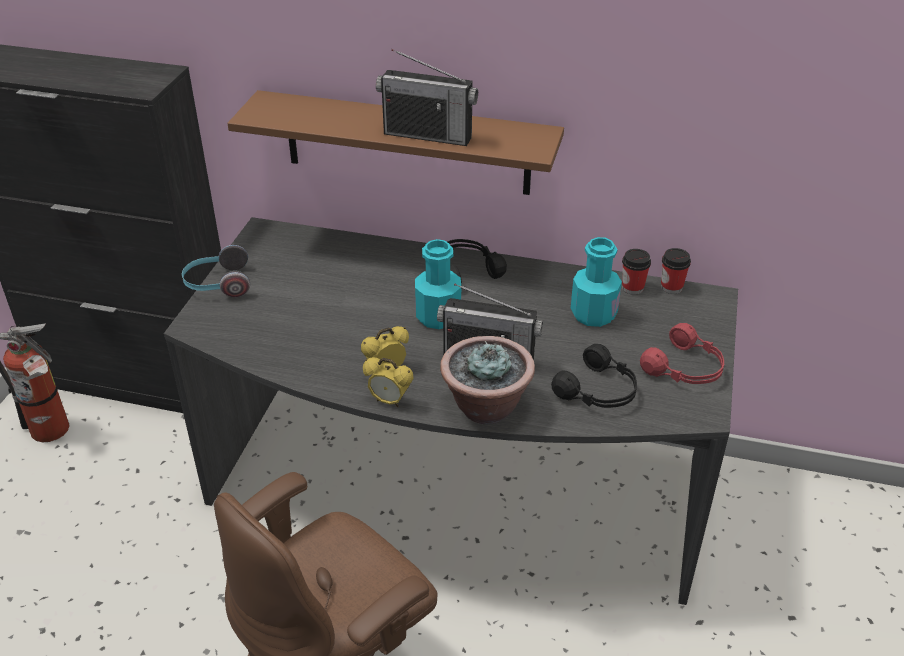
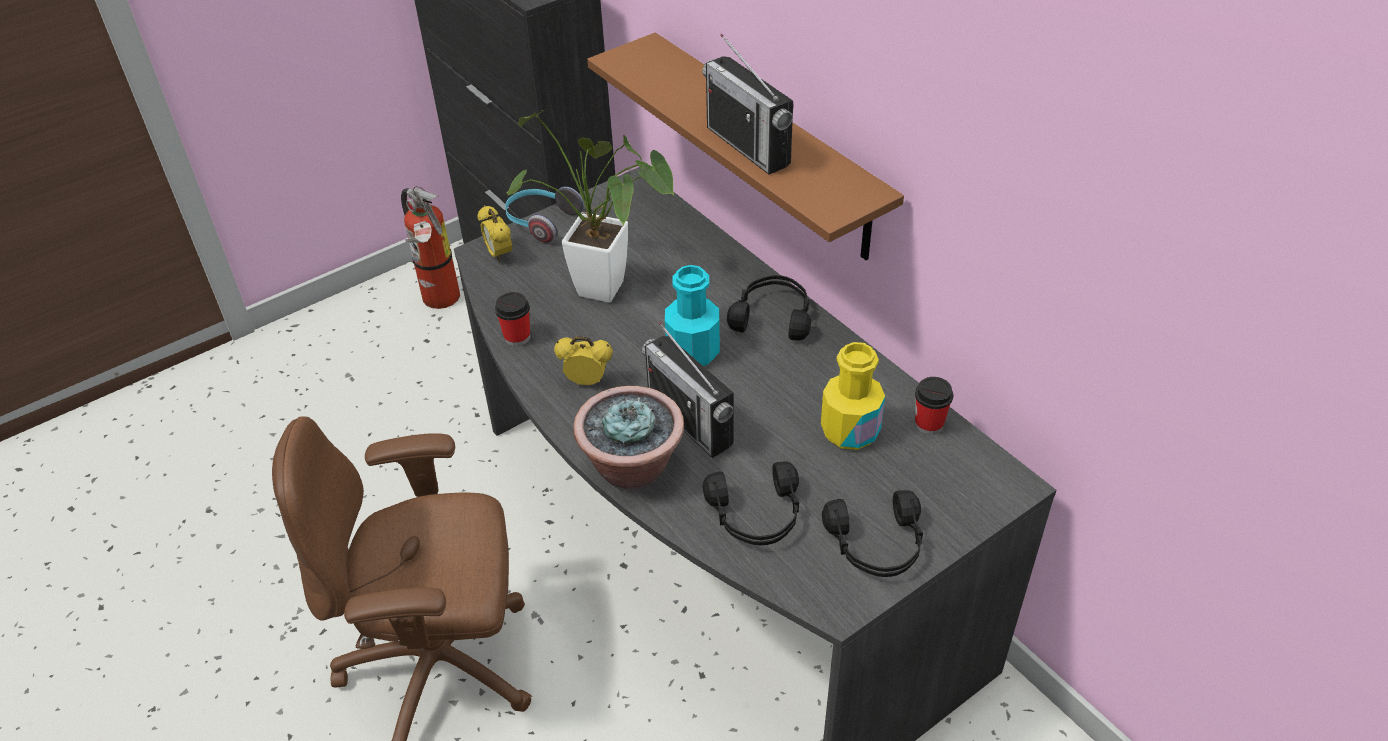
camera: 40 degrees right, 5 degrees up
(332, 306) = (611, 292): none -> potted plant
(389, 401) = (556, 413): alarm clock -> alarm clock (499, 255)
(593, 314) = (850, 431): turquoise bottle -> yellow bottle
(671, 287) = (975, 447): cup -> cup (517, 337)
(685, 369) = (877, 546): red headphones -> black headphones

